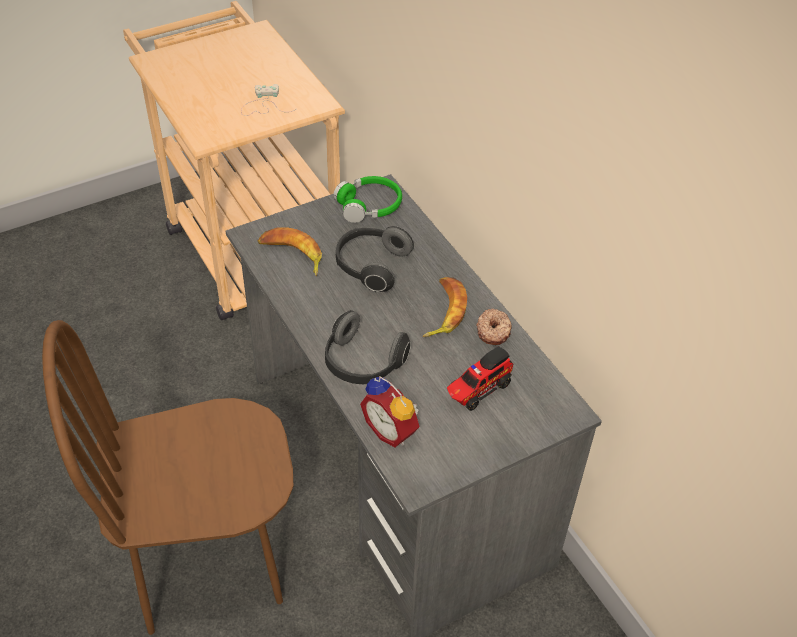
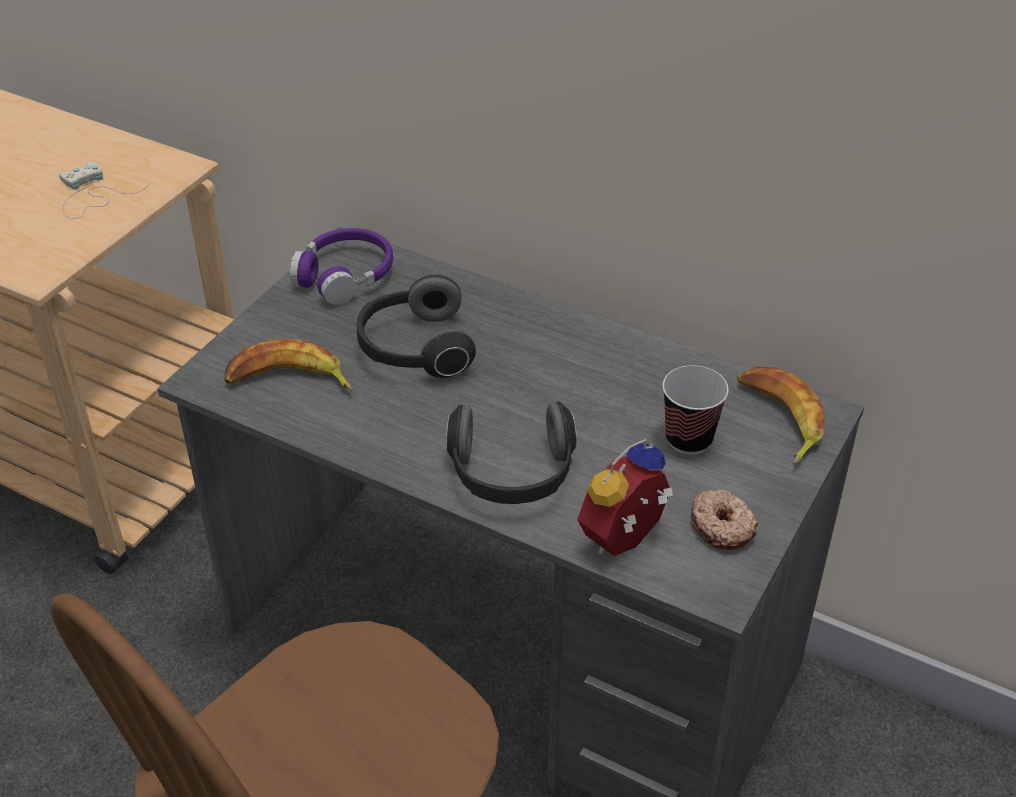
camera: 30 degrees left, 5 degrees down
(369, 206) = (345, 275): green headphones -> purple headphones
(392, 430) = (627, 541): alarm clock -> alarm clock turned 120 degrees clockwise
(443, 311) = (560, 364): banana -> banana (778, 419)
(477, 390) = (688, 439): toy truck -> cup
(494, 331) = (645, 360): donut -> donut (722, 526)

